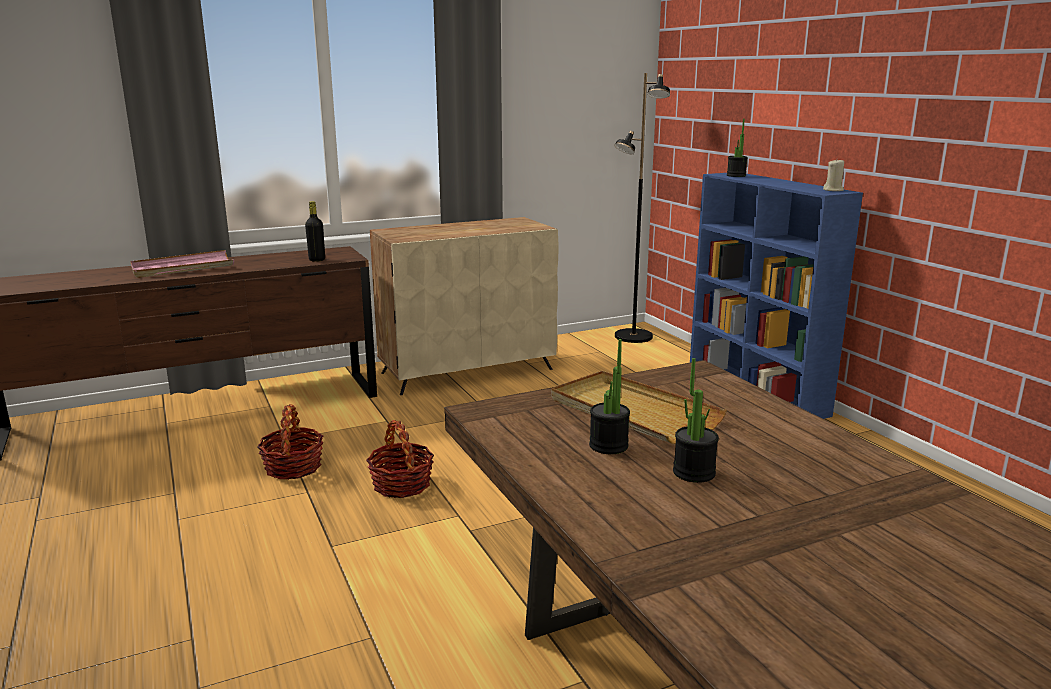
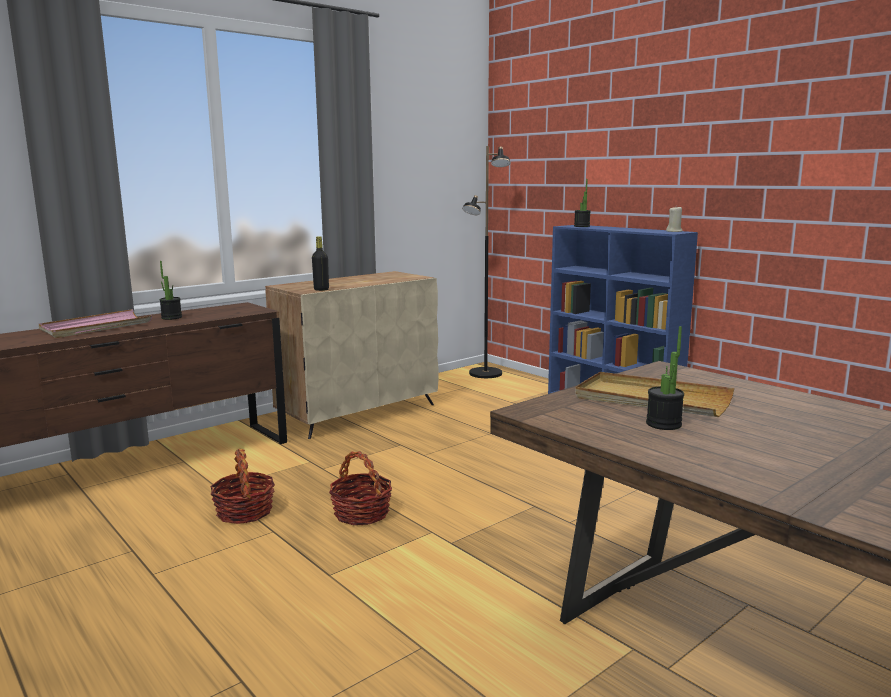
camera: 15 degrees left, 5 degrees down
(317, 260) = (229, 314): black bottle -> black bottle (321, 289)
(694, 473) = (752, 435): potted plant -> potted plant (171, 317)

